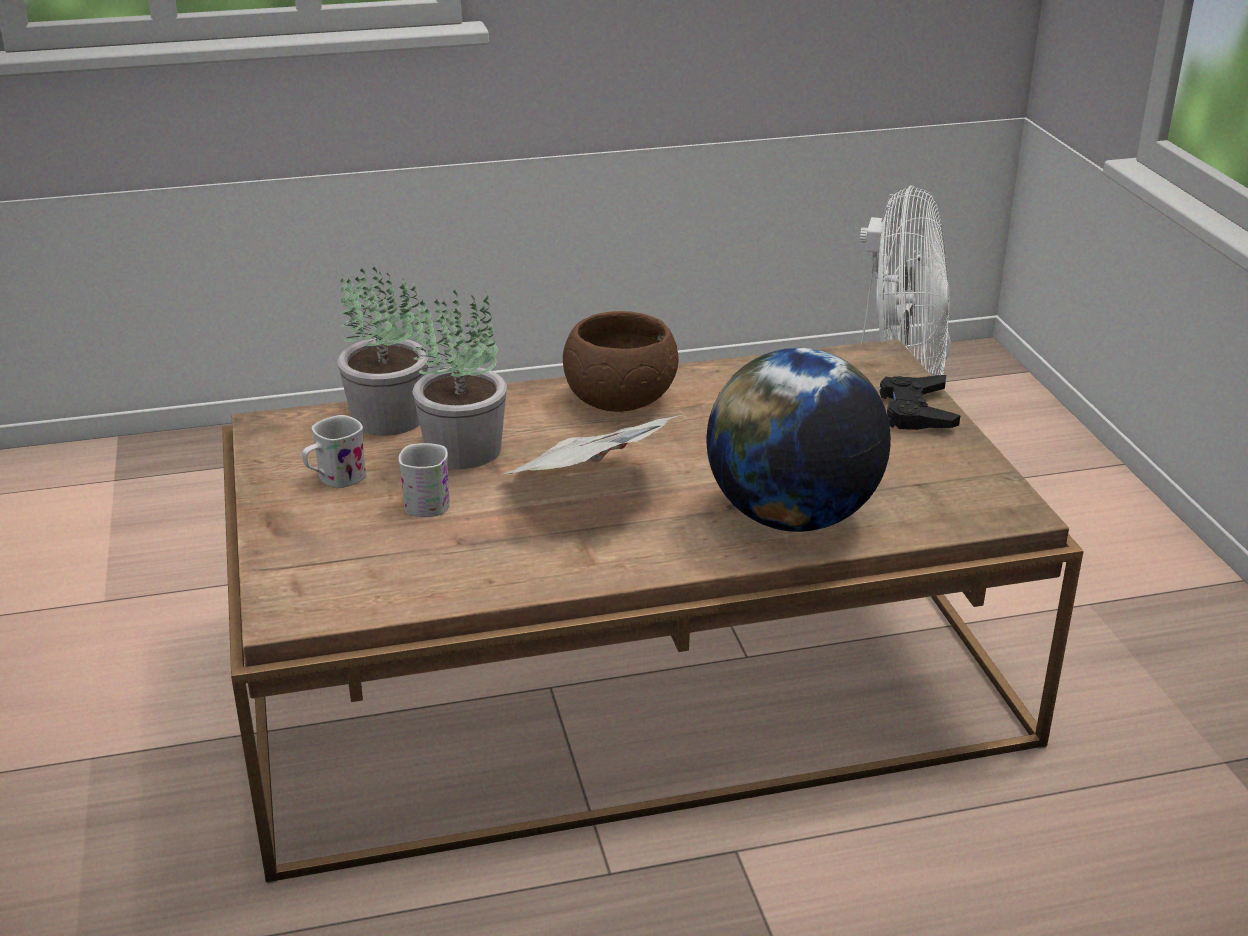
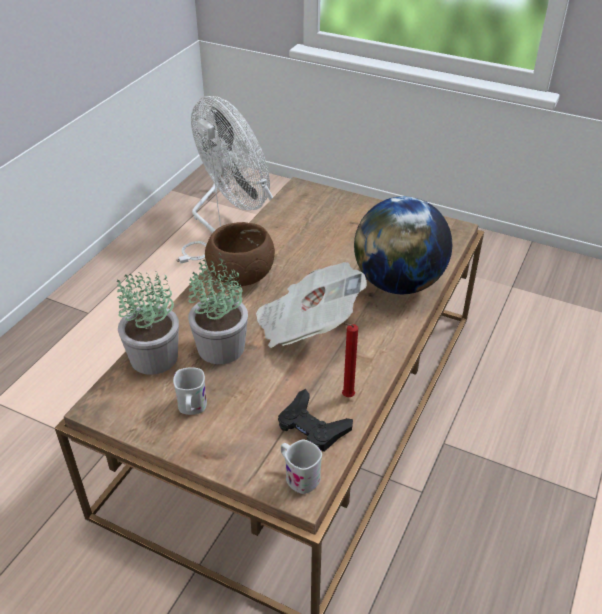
camera: 50 degrees left, 10 degrees up
(428, 500) = (255, 384): white mug -> white mug (298, 476)
(491, 574) = (346, 397): none -> red candle
(916, 411) = (356, 206): black game controller -> black game controller (312, 427)

